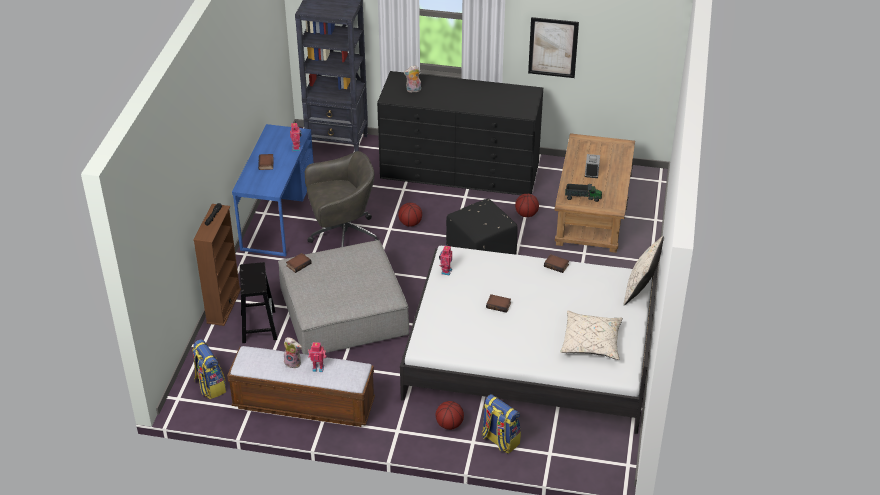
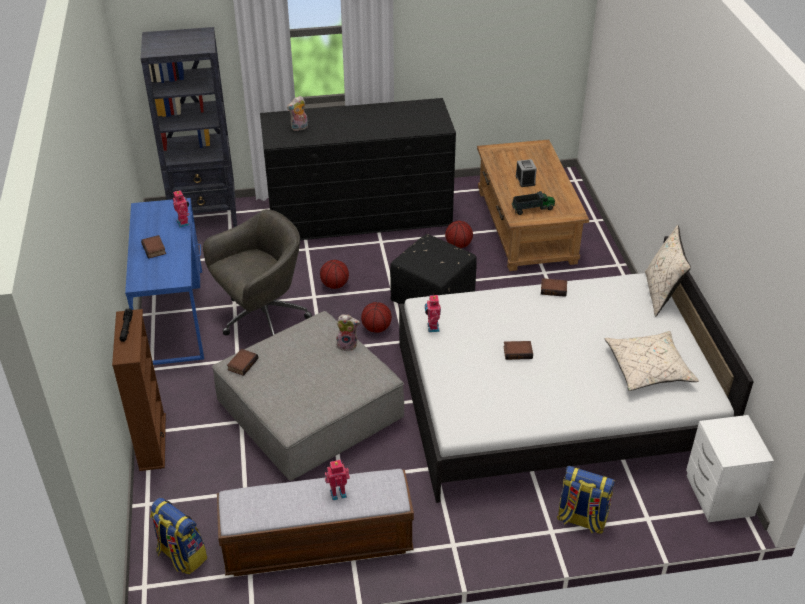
camera: 20 degrees left, 0 degrees up
(258, 326) = (210, 456): black stool -> none
(293, 362) = (302, 495): plush toy -> plush toy (347, 345)
(449, 424) = (511, 517): basketball -> basketball (376, 328)
(553, 47) = (447, 49): picture -> none
(614, 454) = (718, 497): none -> white nightstand

